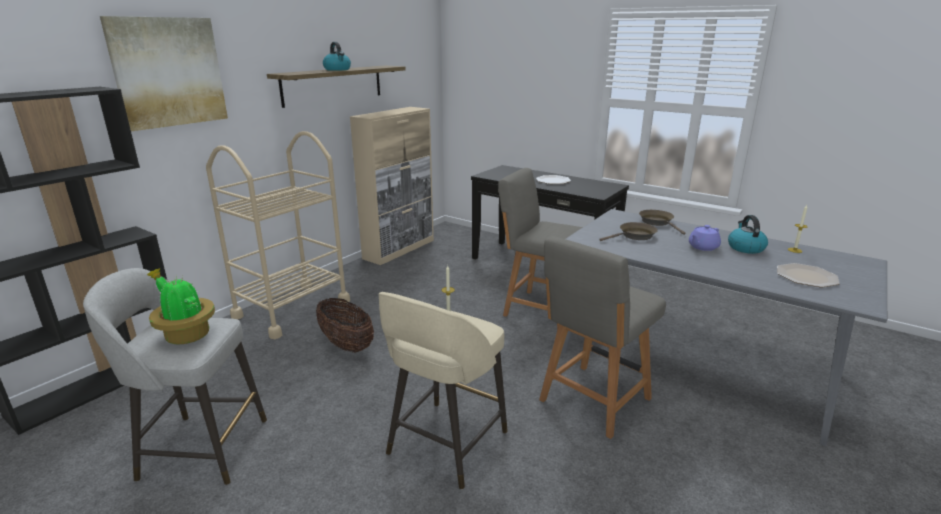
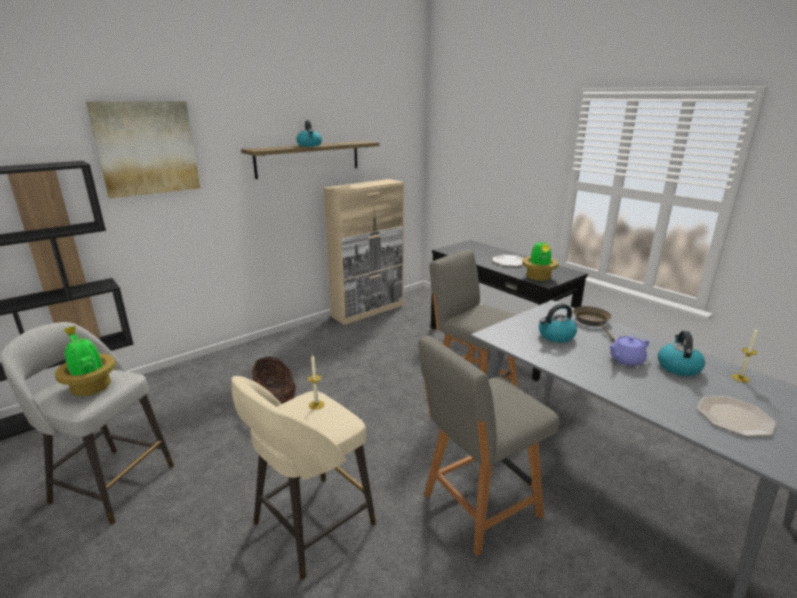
camera: 15 degrees right, 0 degrees up
(292, 309) = (249, 359): beige cart -> none
(589, 192) = (538, 278): none -> potted plant
(634, 236) = (555, 336): brown frying pan -> kettle

